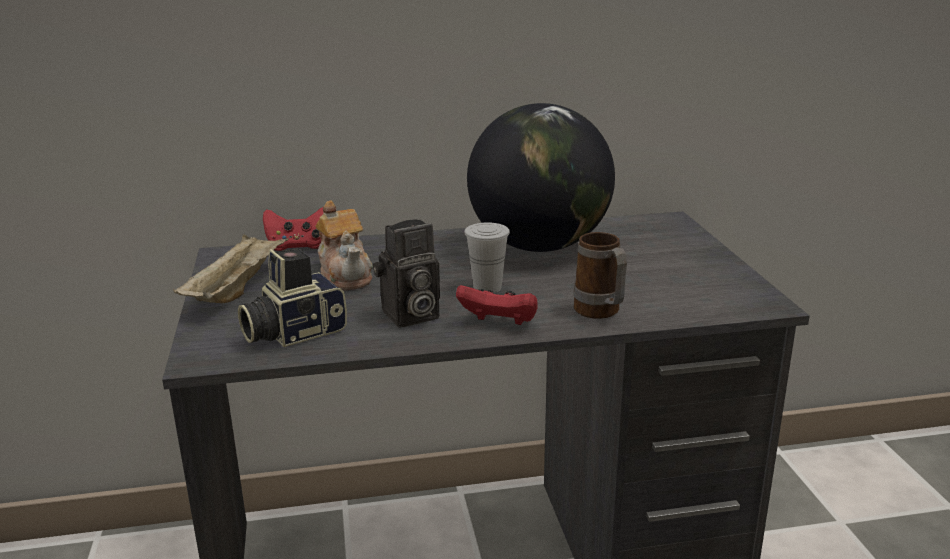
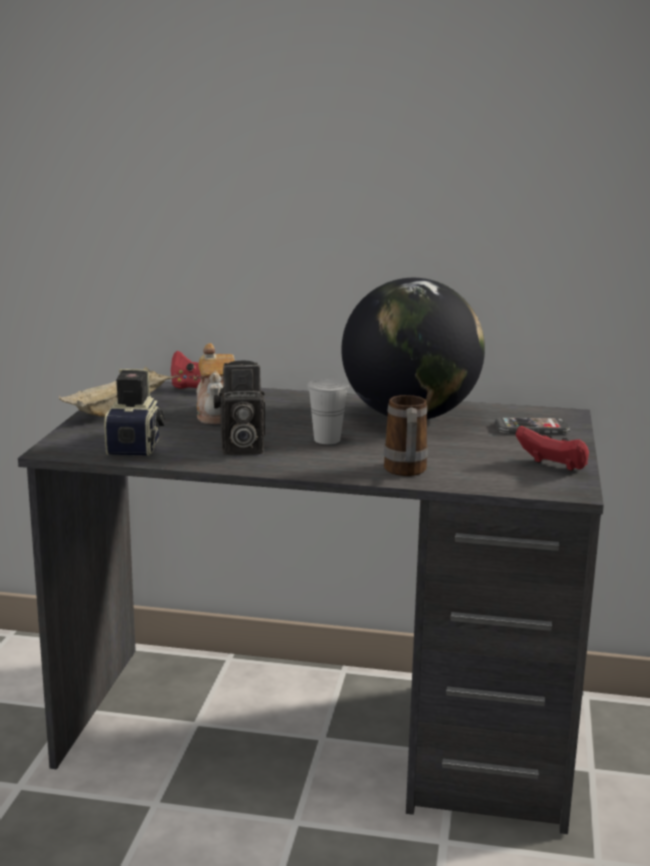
camera: 20 degrees right, 5 degrees down
(293, 332) = (137, 444): camera -> camera turned 105 degrees clockwise
(499, 323) = (308, 465): red game controller -> red game controller (553, 467)
(659, 240) = (532, 429): none -> phone

